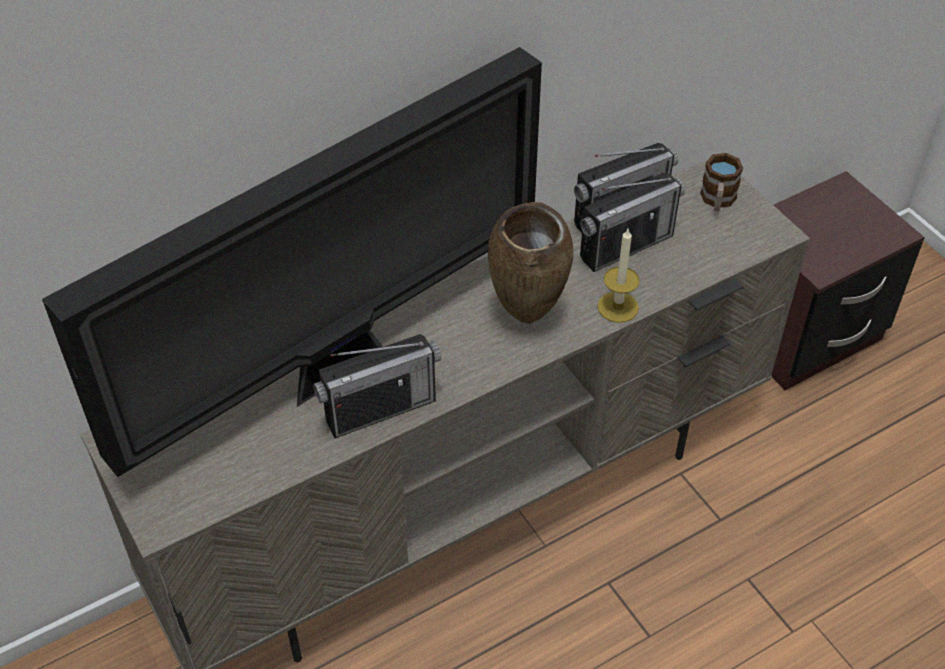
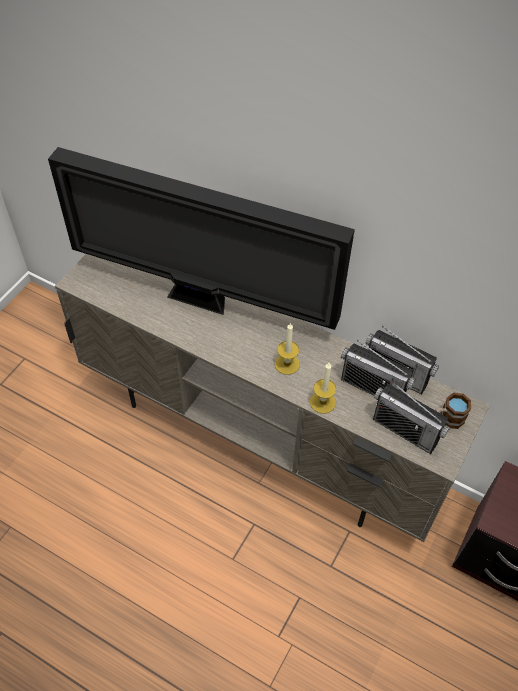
camera: 60 degrees right, 5 degrees up
(380, 409) = (184, 329): radio -> radio (405, 430)
(528, 316) = (287, 364): brown vase -> candle

